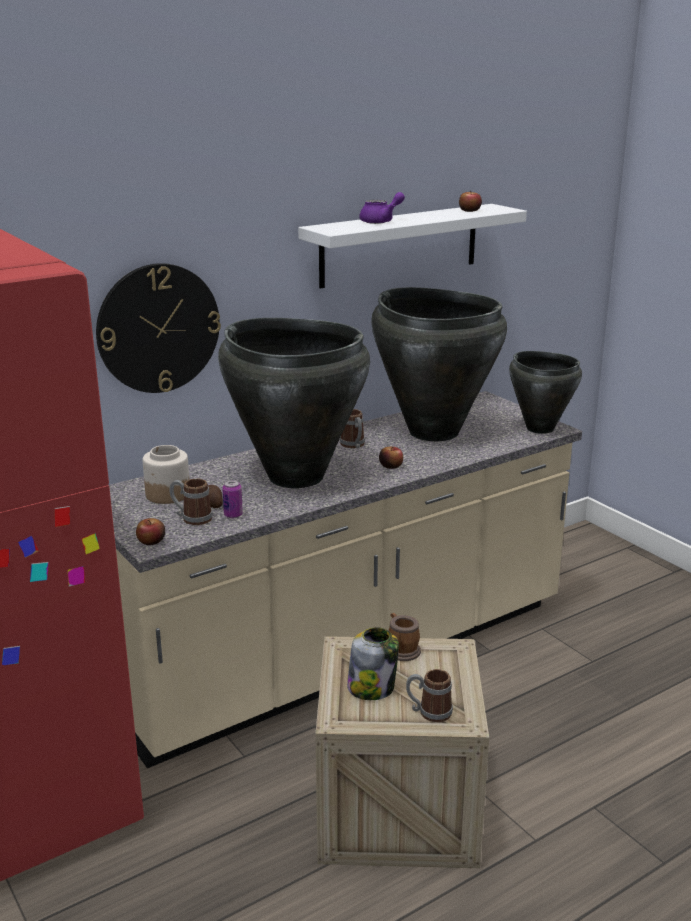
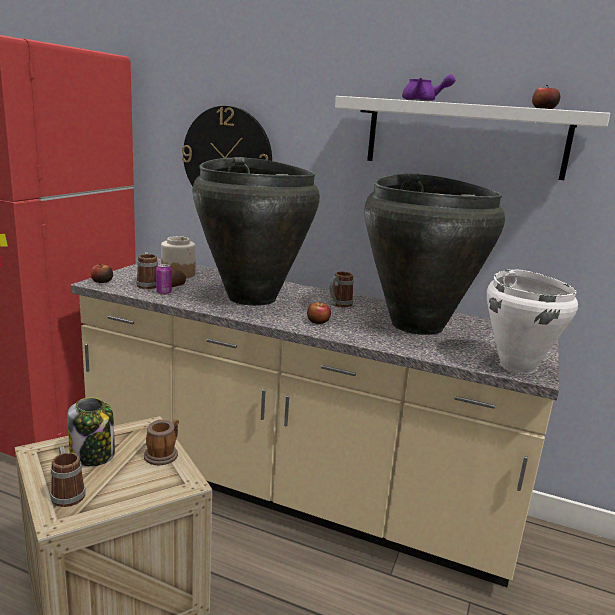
camera: 55 degrees right, 5 degrees down
(539, 428) = (517, 366): black cooking pot -> white cooking pot

